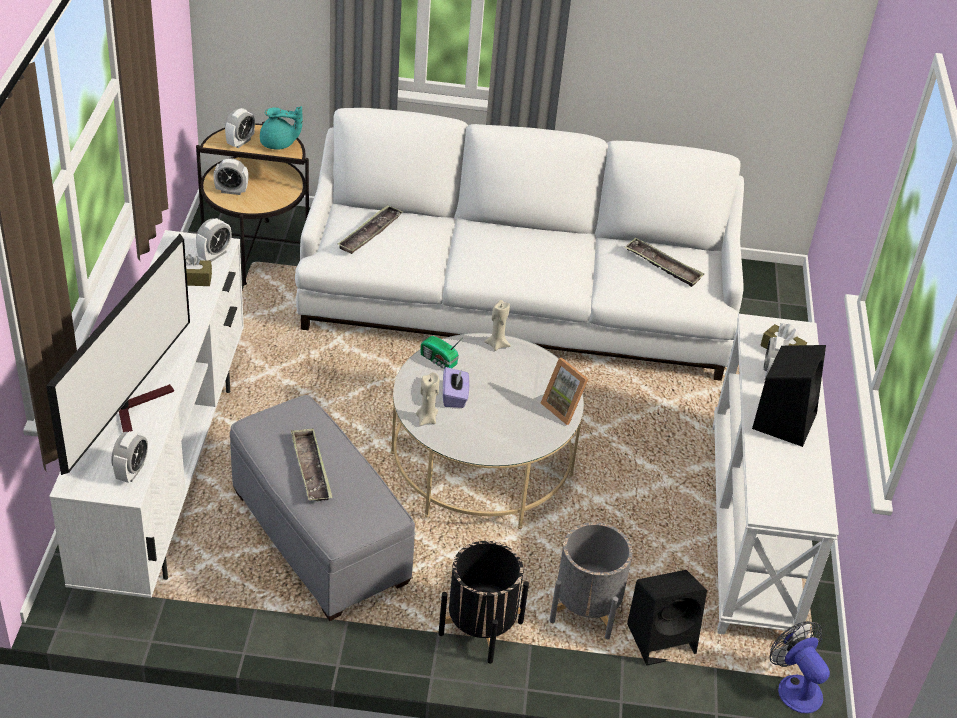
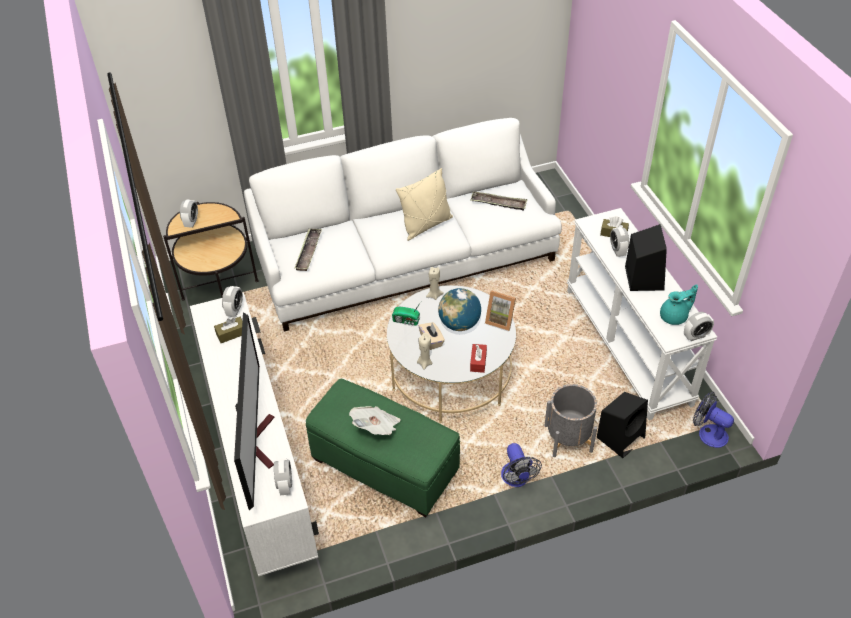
camera: 20 degrees left, 5 degrees up
(231, 191) = (198, 257): alarm clock -> alarm clock (696, 336)
(279, 144) = (218, 214): turquoise teapot -> turquoise teapot (674, 317)
(311, 469) = (376, 427): tray -> newspaper
(319, 538) = (384, 466): grey ottoman -> green ottoman
(455, 397) = (431, 341): purple tissue box -> beige tissue box
(481, 628) = (516, 479): black planter -> fan
(498, 445) = (478, 361): none -> red tissue box
(506, 391) = (459, 324): none -> globe
(544, 257) = (426, 225): none -> beige pillow

